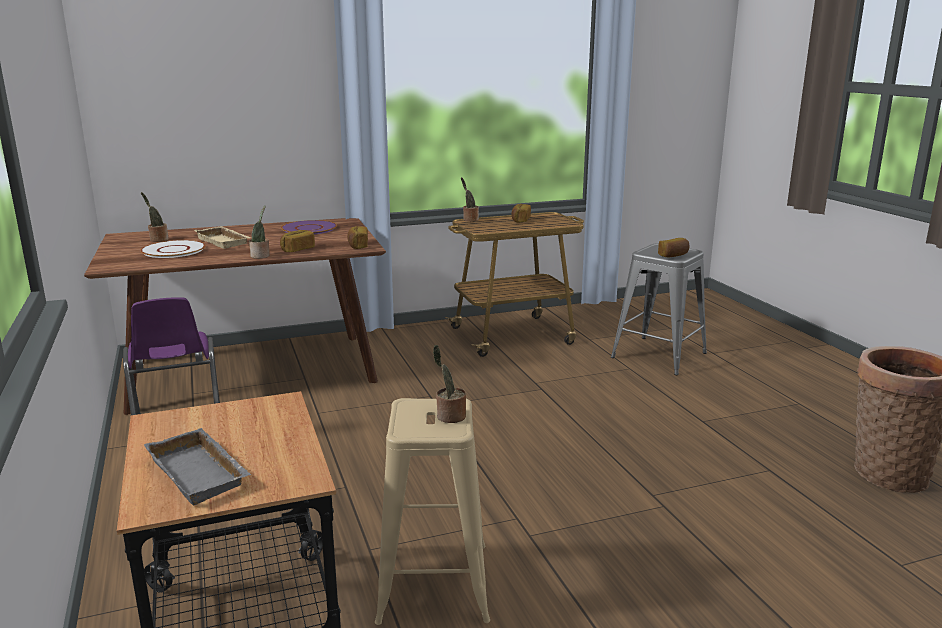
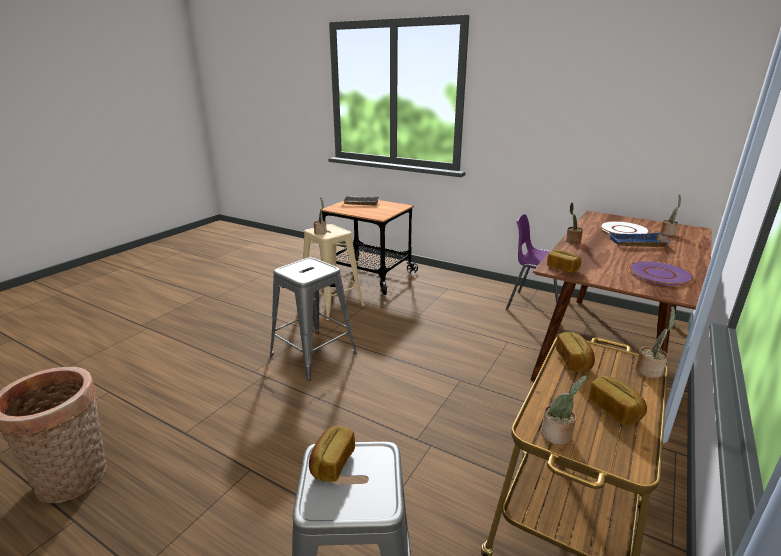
camera: 140 degrees right, 5 degrees up
(225, 241) = (637, 244): beige tray -> blue tray
(297, 249) = (577, 252): bread -> bread (574, 361)
(563, 222) = (557, 436): none -> potted plant
(563, 495) = (313, 354): none -> grey stool

